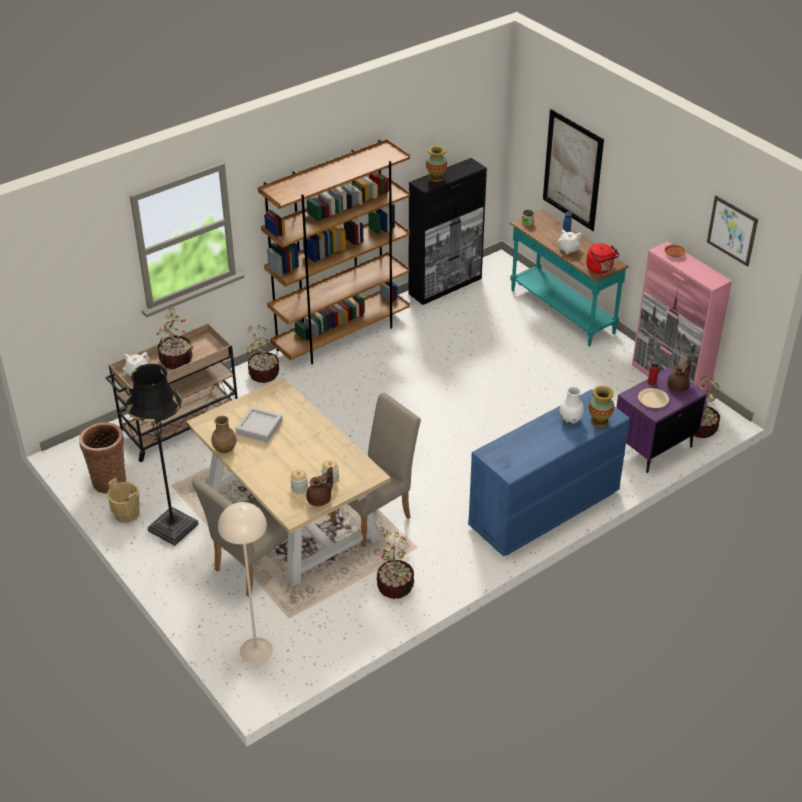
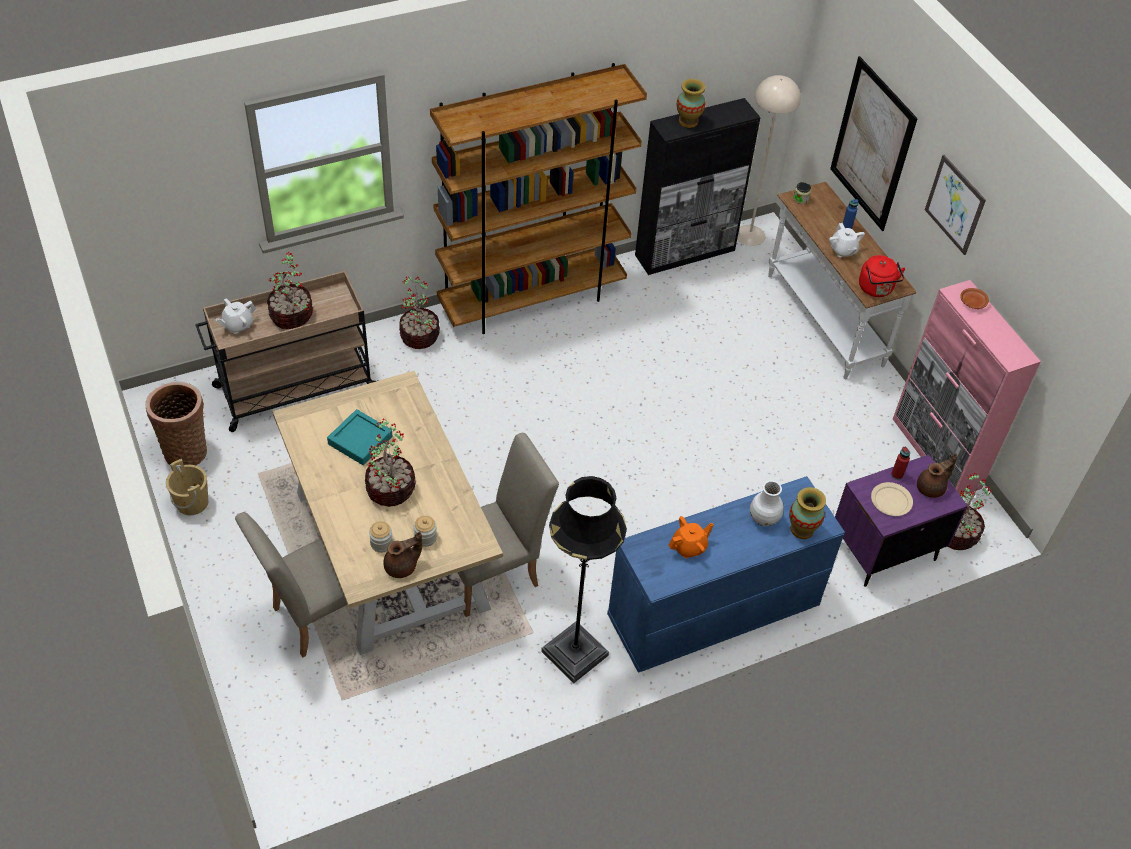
camera: 10 degrees right, 10 degrees up
(173, 527) = (241, 535): black floor lamp -> black floor lamp (574, 653)
(225, 448) = (307, 463): brown vase -> none
(256, 650) = (287, 737): beige floor lamp -> beige floor lamp (750, 235)
(259, 427) = (360, 440): grey tray -> turquoise tray
(394, 585) = (488, 683): potted plant -> potted plant (390, 488)
(524, 446) = (689, 547): none -> orange teapot
(561, 312) = (823, 320): turquoise console table -> white console table
(732, 230) = (1056, 297): picture -> picture (955, 204)

